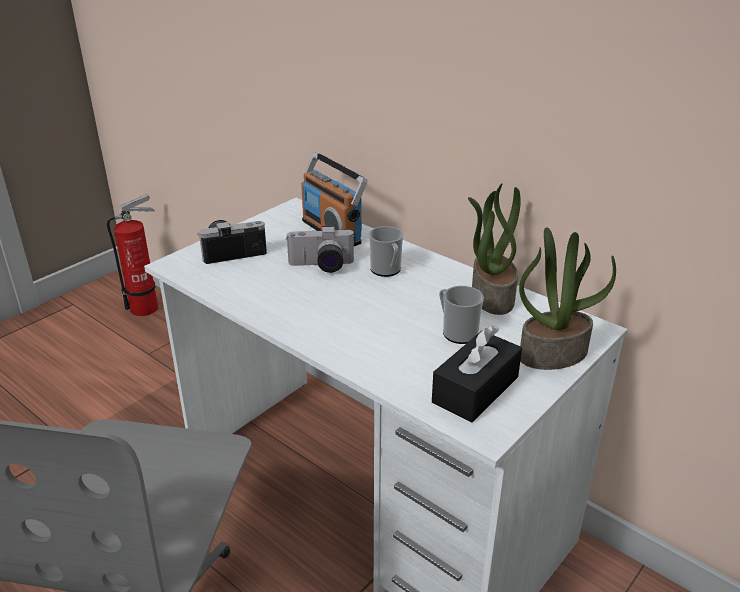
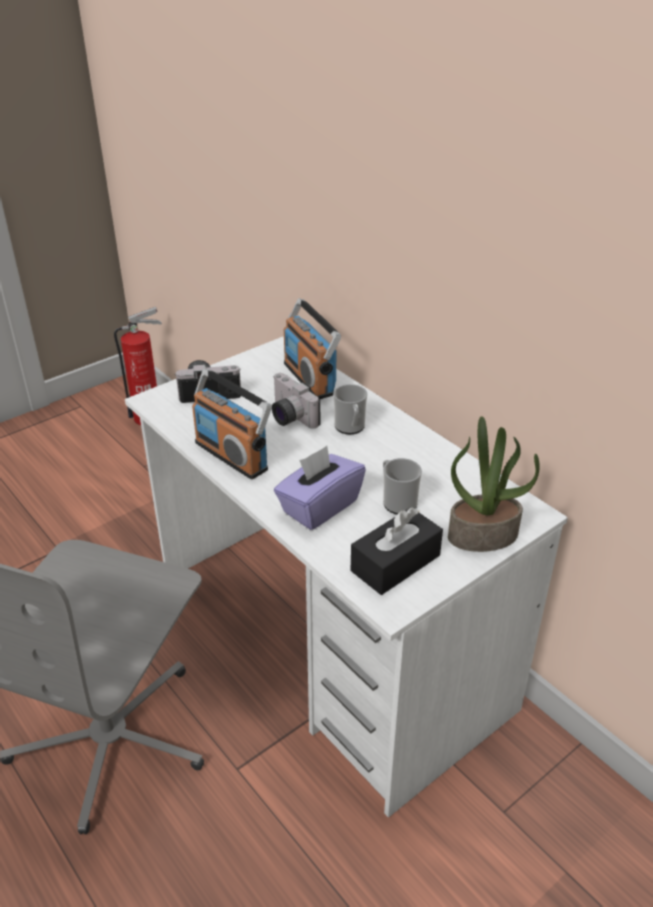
camera: 10 degrees right, 5 degrees up
(273, 307) = (232, 455): none -> radio
(321, 266) = (288, 416): camera -> camera turned 45 degrees clockwise
(379, 345) = (319, 506): none -> purple tissue box
(491, 296) = (443, 467): potted plant -> none

